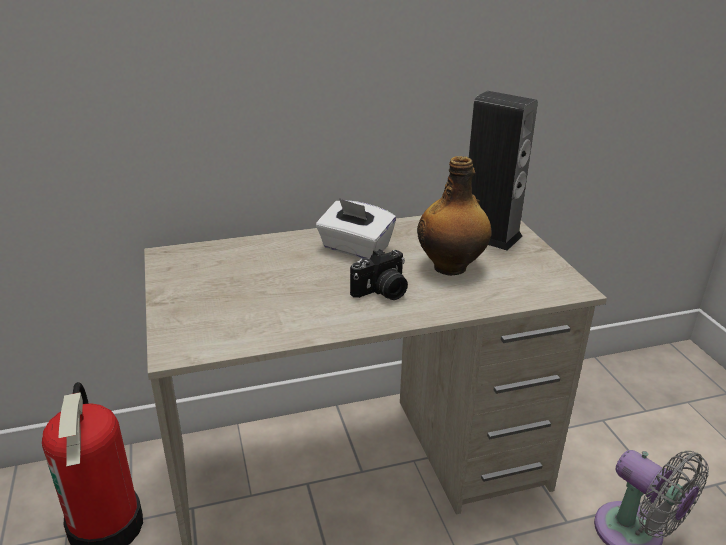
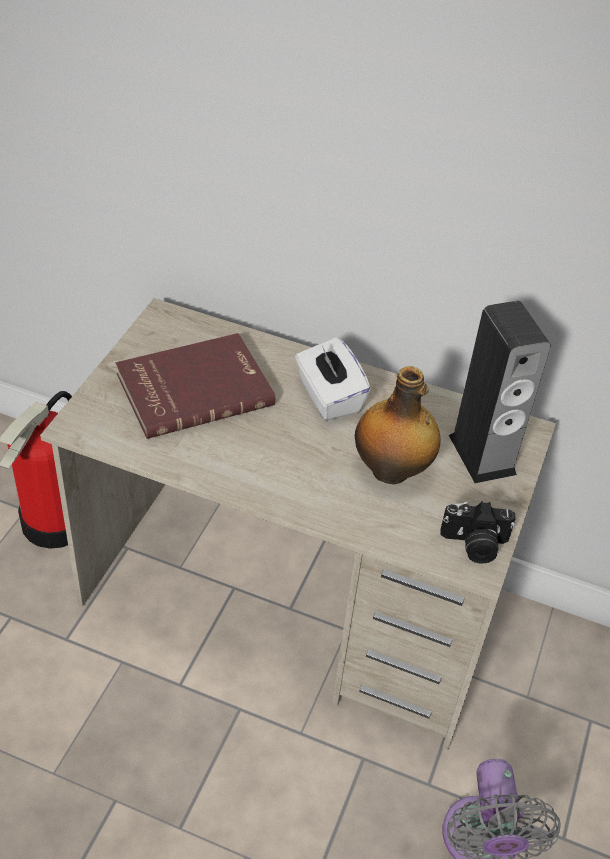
camera: 35 degrees right, 15 degrees up
(248, 284) = (193, 388): none -> red book
(382, 292) = (293, 462): camera -> camera (474, 545)

